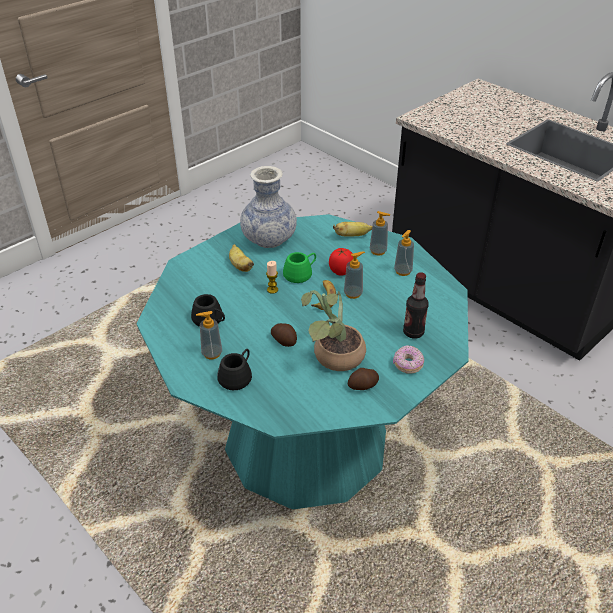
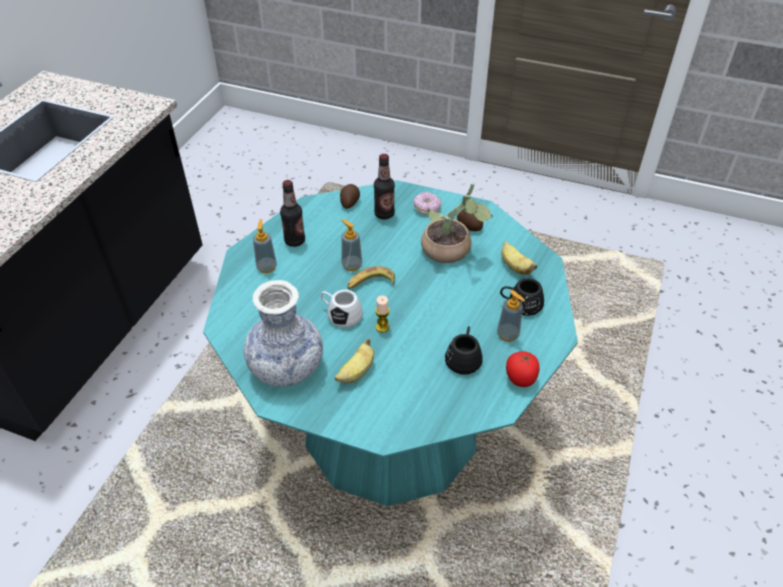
camera: 115 degrees left, 5 degrees up
(284, 340) = (452, 290): potato -> potato (349, 202)
(300, 274) = (341, 314): green mug -> white mug
(341, 271) = (319, 284): tomato -> tomato (520, 379)
(352, 236) = (245, 295): banana -> banana (514, 267)
(403, 271) = (294, 241): soap dispenser -> bottle

